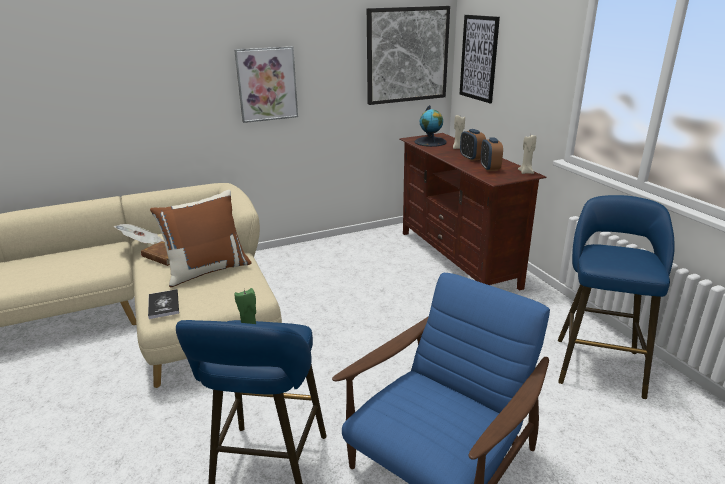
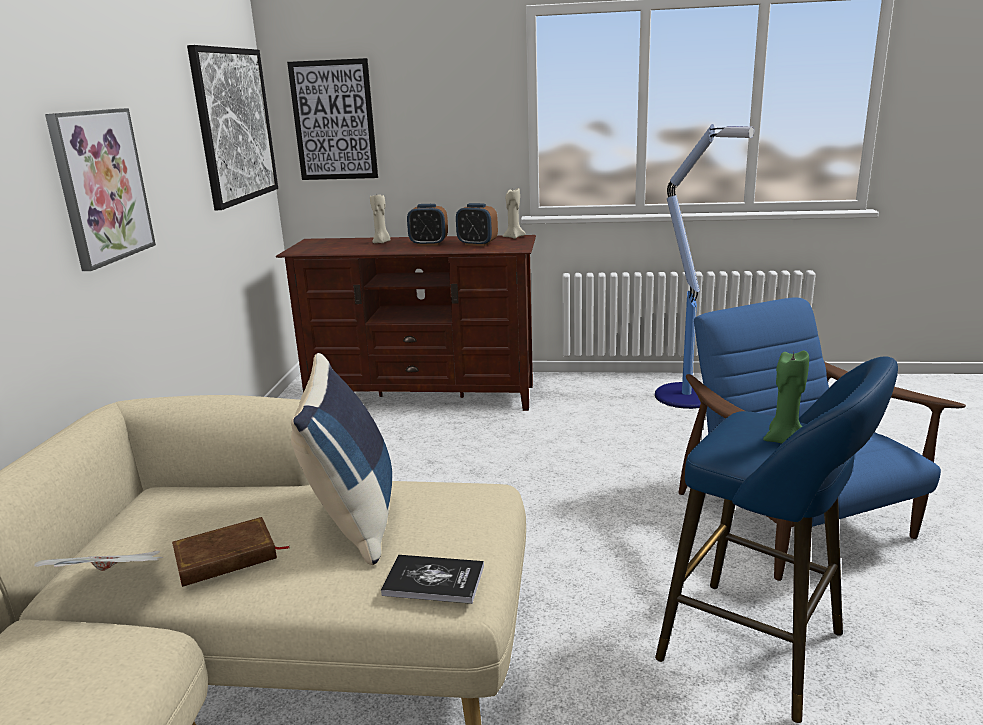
camera: 60 degrees left, 5 degrees down
(207, 270) = (353, 518): brown pillow -> blue pillow
(430, 142) = (330, 247): globe -> none
(598, 363) = (687, 396): blue stool -> floor lamp

